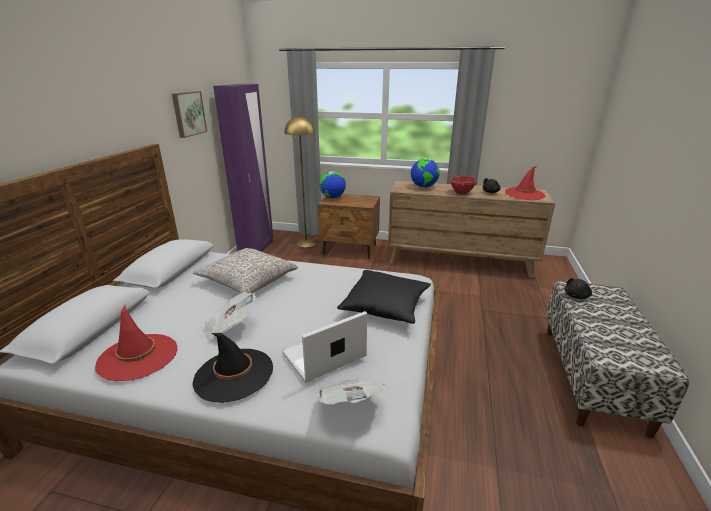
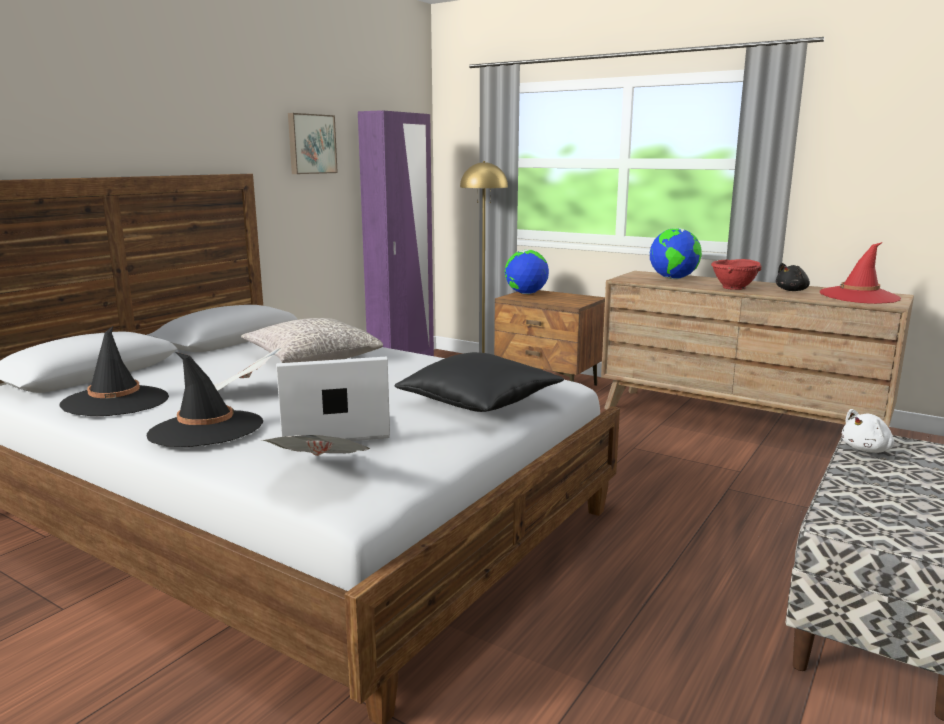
camera: 20 degrees right, 10 degrees down
(138, 357) = (116, 402): red hat -> black hat
(576, 296) = (867, 449): black plush toy -> white plush toy

